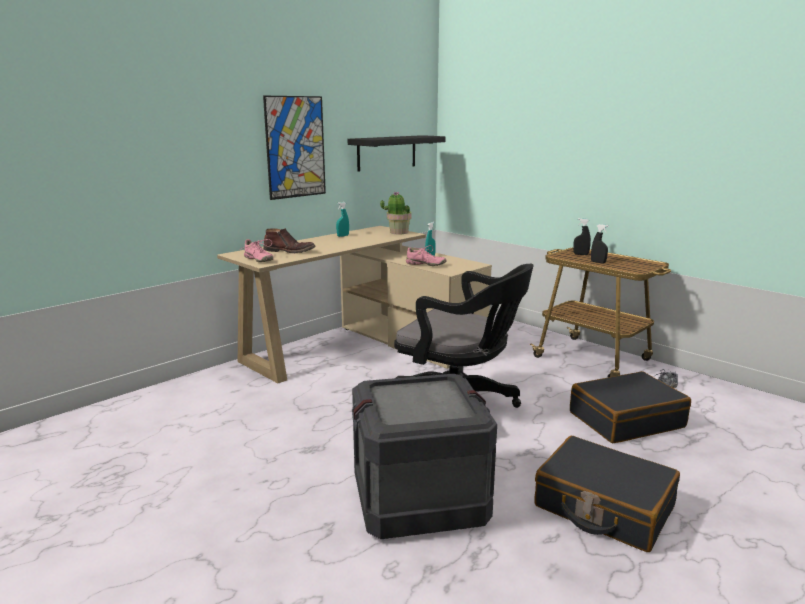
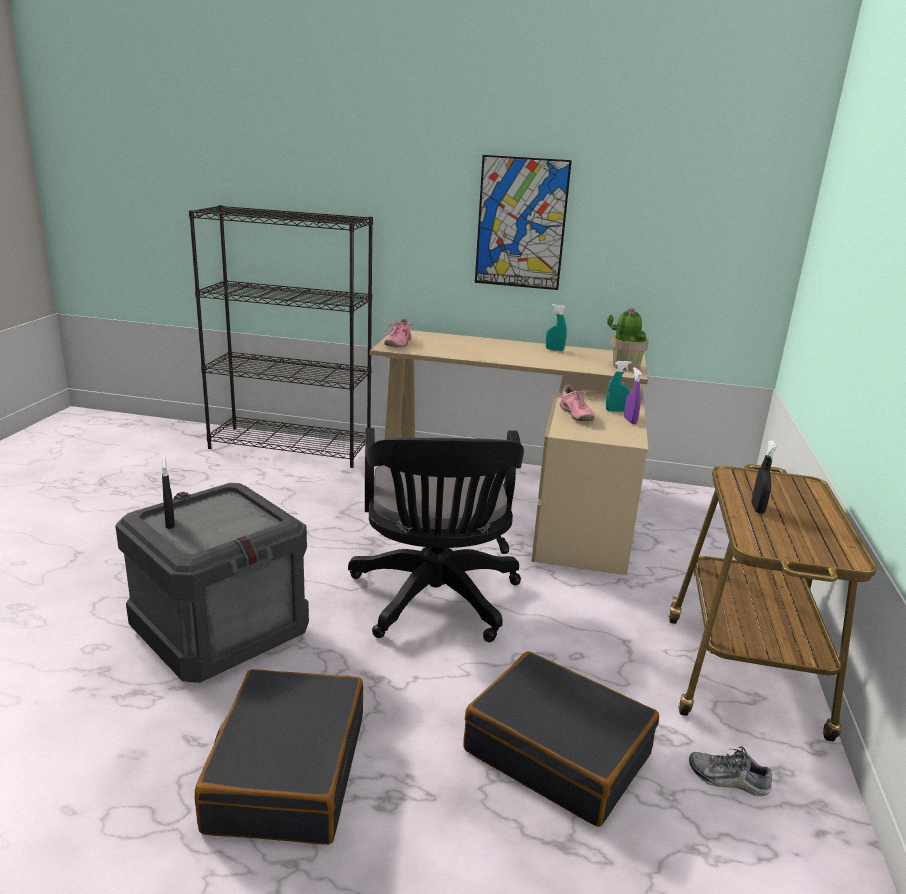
camera: 55 degrees right, 5 degrees up
(150, 400) = (291, 447): none -> black bookcase
(289, 251) = (449, 346): brown boot -> none
(387, 152) = (683, 251): black shelf -> none
(449, 258) = (630, 421): none -> purple spray bottle
(580, 254) = (783, 489): black spray bottle -> black spray bottle (170, 523)

